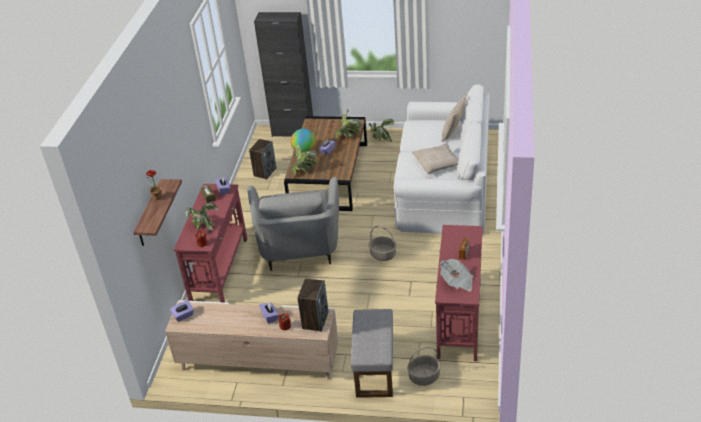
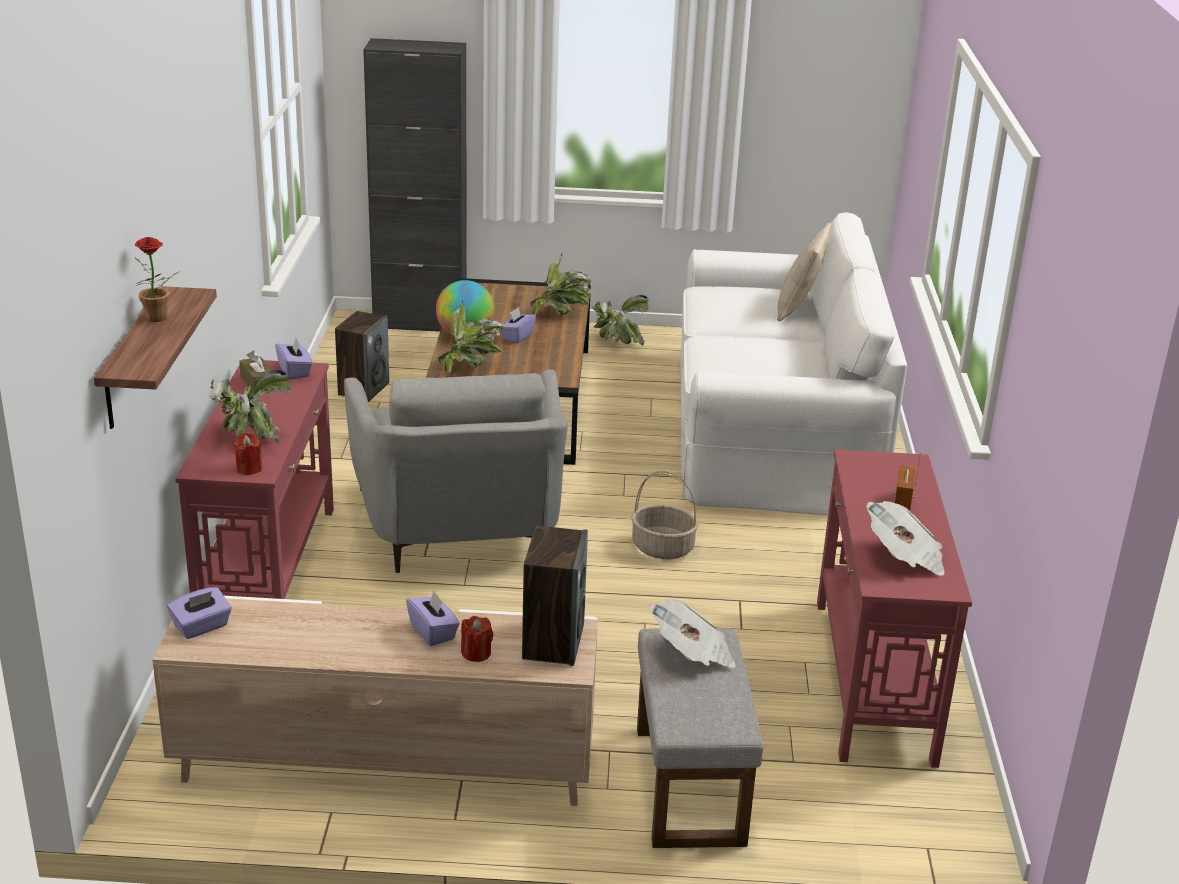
camera: 10 degrees left, 10 degrees down
(372, 322) = (692, 654): none -> newspaper
(424, 377) = (817, 801): basket -> none
(437, 163) = (779, 355): beige pillow -> none

